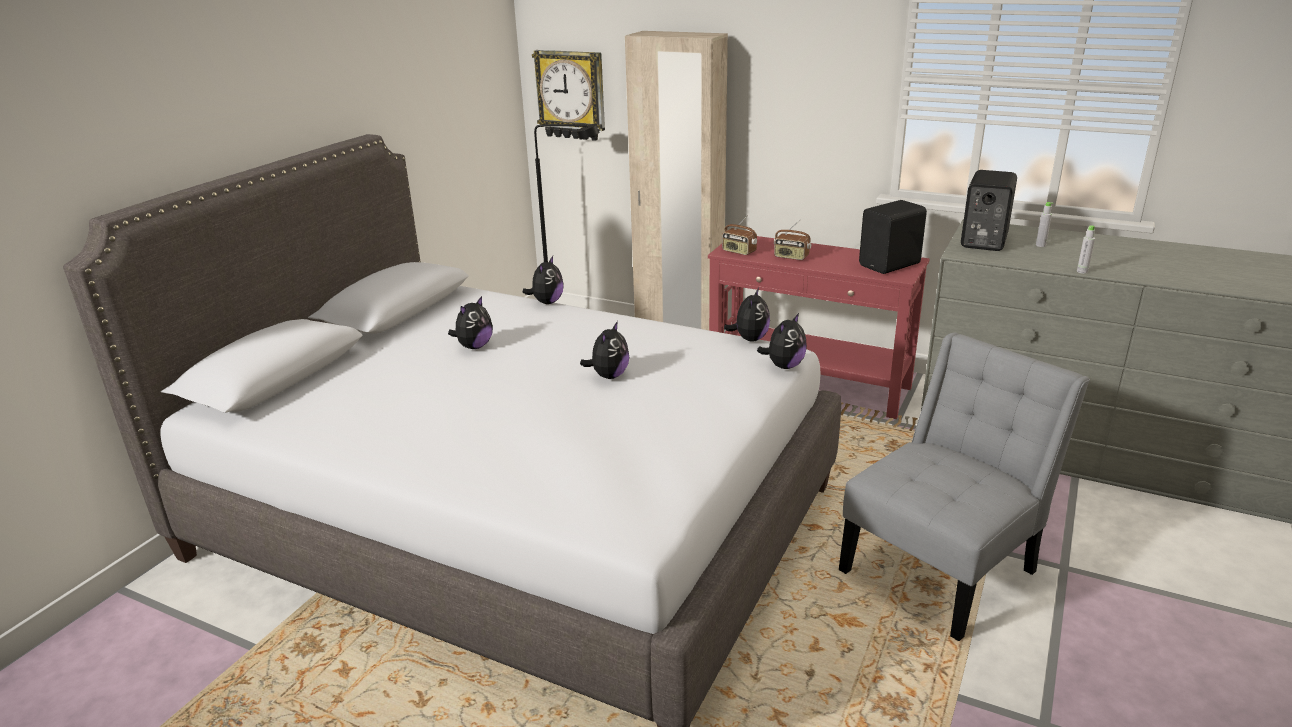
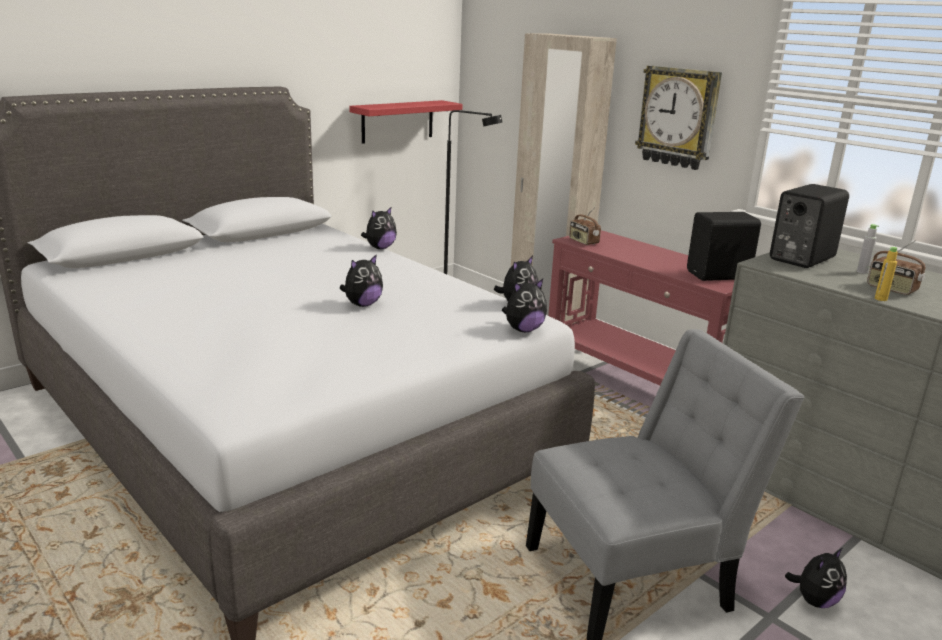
camera: 20 degrees right, 5 degrees down
(474, 146) = (397, 121): none -> red shelf
(474, 346) = (285, 264): plush toy -> plush toy (814, 600)
(571, 95) = (493, 90): wall clock -> wall clock (678, 117)
(791, 257) = (627, 253): radio -> radio (891, 289)
(1082, 271) = (880, 299): grey bottle -> yellow bottle

